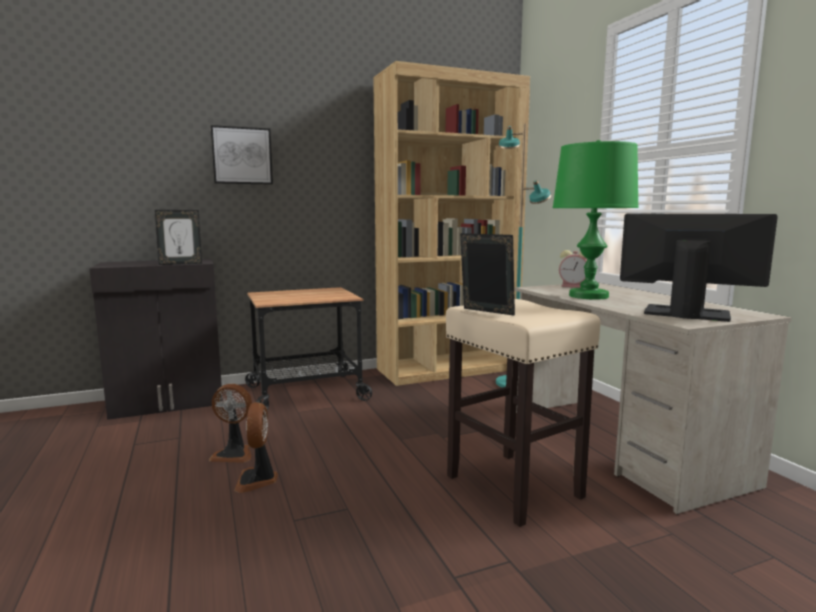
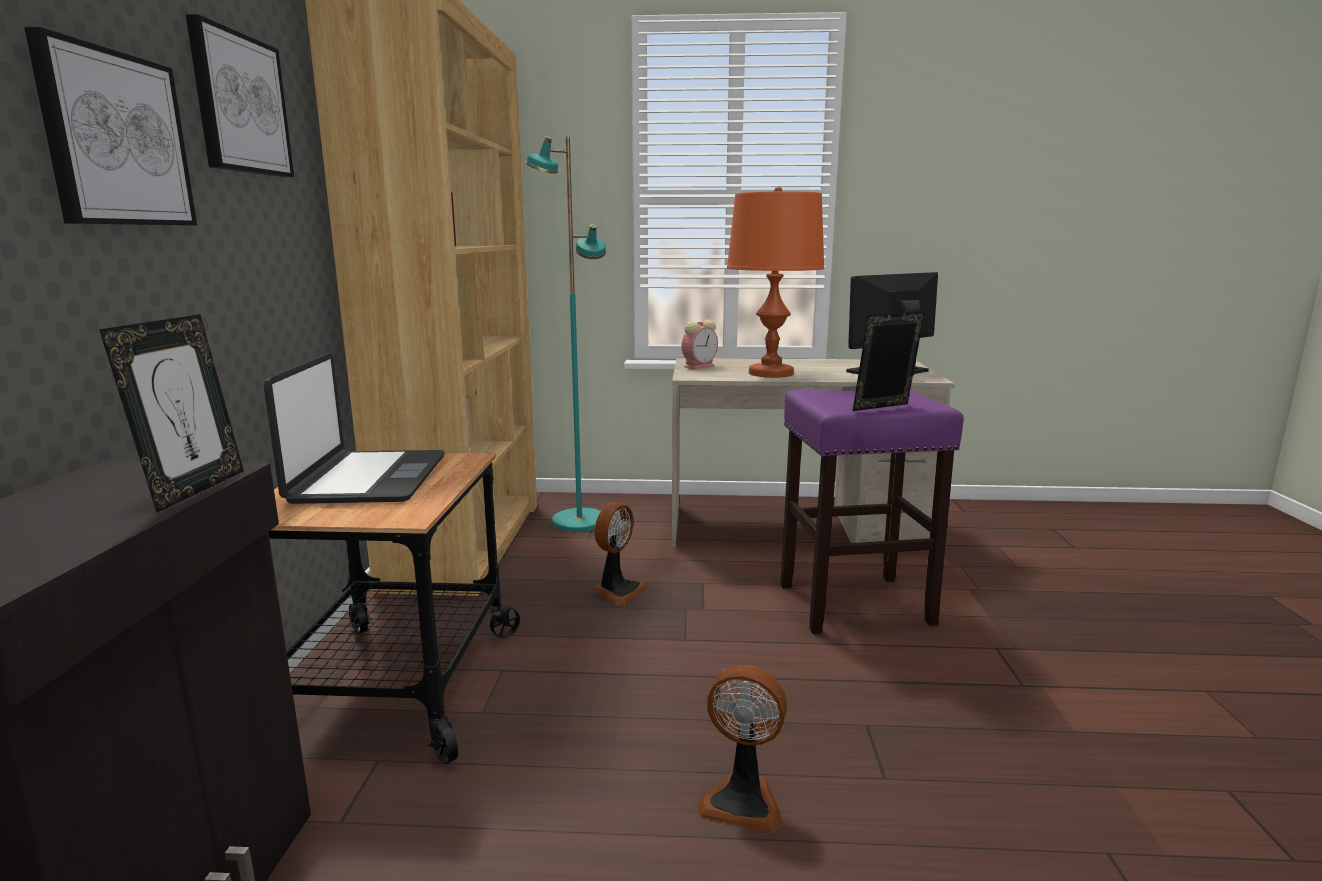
camera: 65 degrees left, 5 degrees up
(234, 454) = (616, 820): fan -> fan (618, 590)
(307, 294) = (367, 479): none -> laptop
(316, 136) = (239, 104): none -> picture
(512, 485) = (853, 604): beige stool -> purple stool
(589, 296) = (771, 373): green table lamp -> orange table lamp

